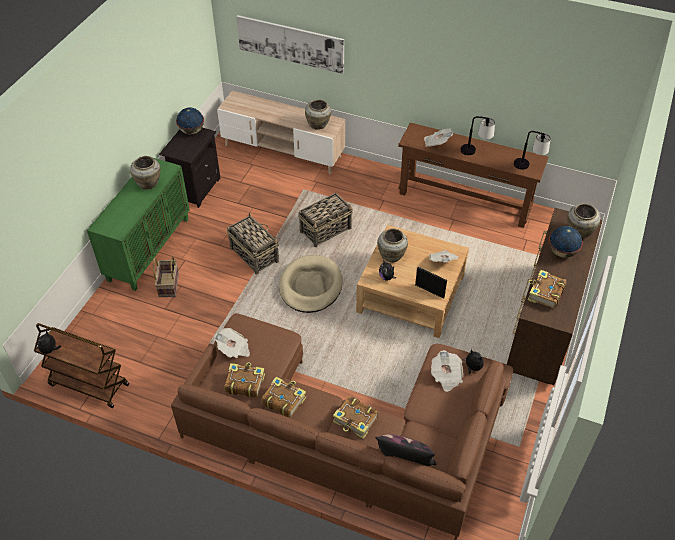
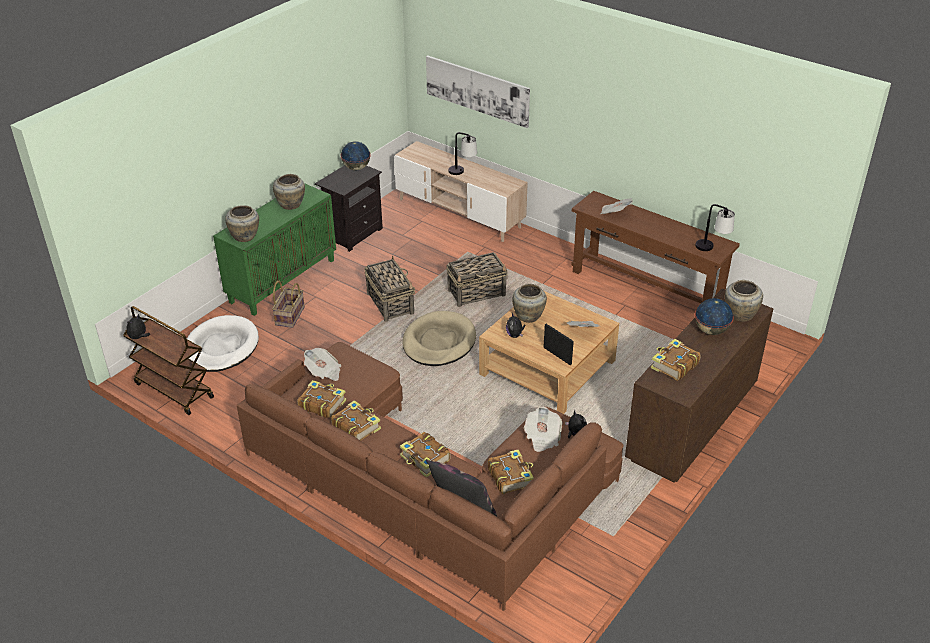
camera: 15 degrees right, 10 degrees down
(117, 330) = (221, 347): none -> white dog bed
(318, 125) = (495, 183): beige vase -> beige vase (245, 237)
(433, 422) = (510, 477): none -> book
(475, 151) = (655, 227): table lamp -> table lamp (462, 173)

